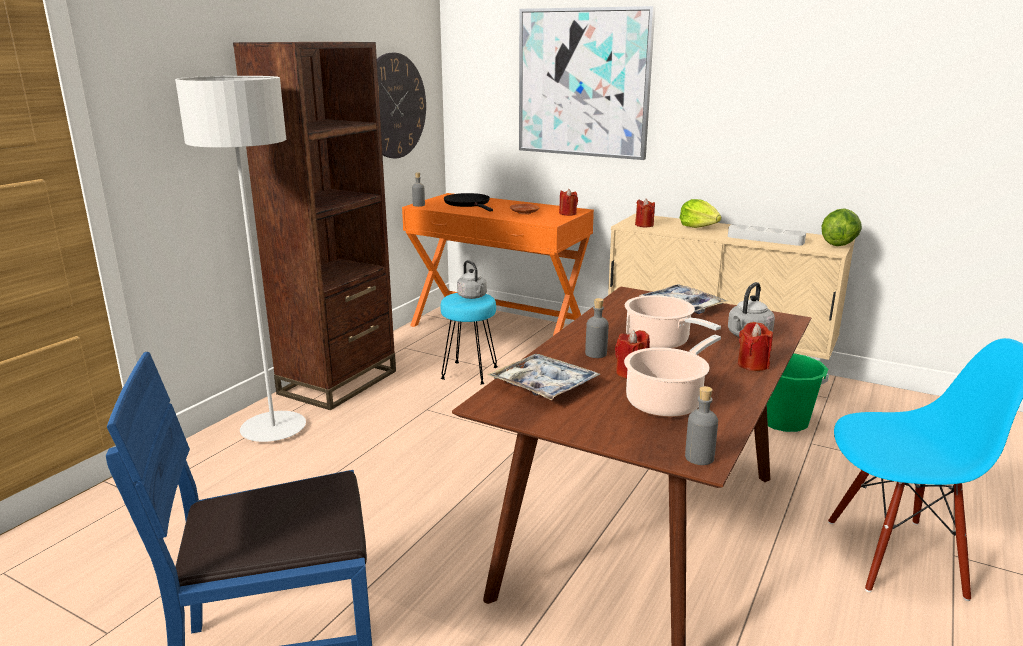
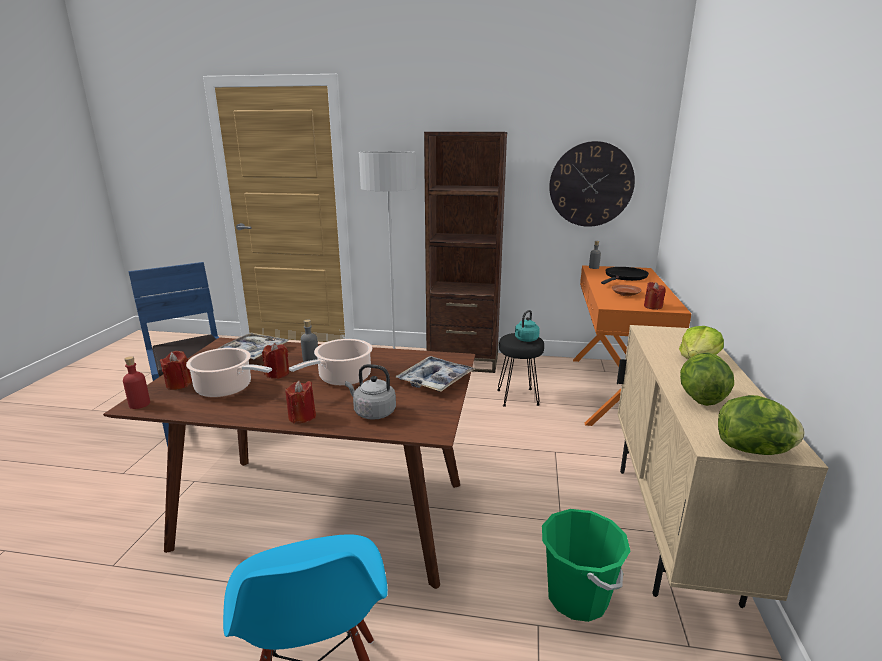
camera: 70 degrees right, 0 degrees up
(470, 372) = (518, 397): turquoise stool -> black stool
(473, 297) = (525, 340): grey kettle -> turquoise kettle
(583, 83) = (714, 178): picture -> none
(644, 225) = (658, 336): red candle -> red candle (179, 384)
(699, 457) = (139, 404): grey bottle -> red bottle
(765, 239) = (700, 398): grey tray -> lettuce

